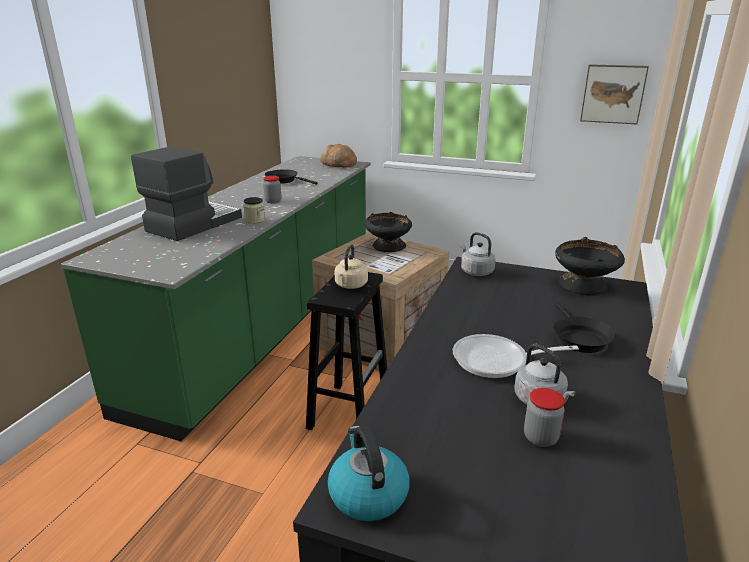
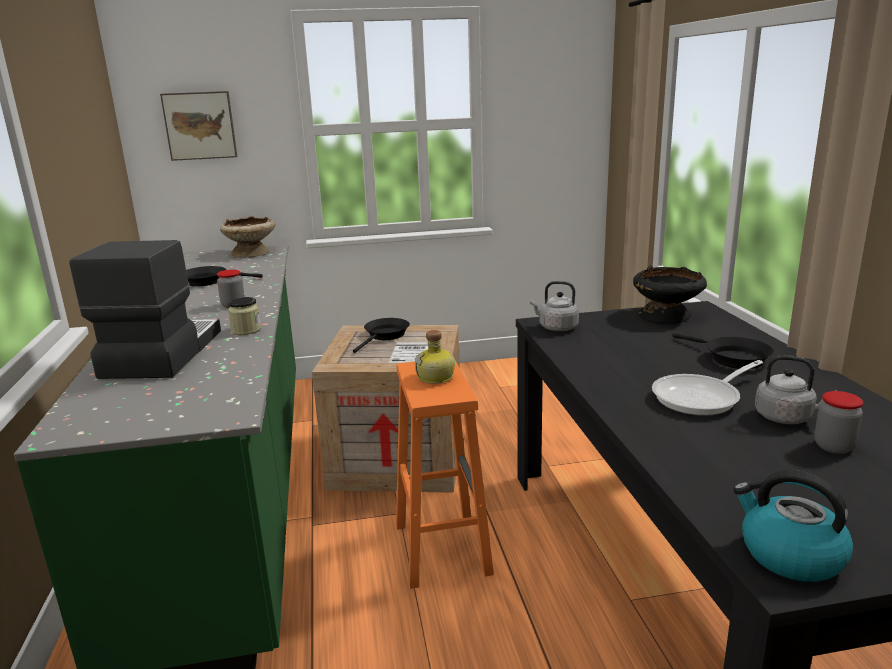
camera: 30 degrees left, 5 degrees down
(338, 164) = (251, 253): bread -> beige bowl
(349, 411) = (441, 547): black stool -> orange stool
(350, 285) = (436, 377): beige kettle -> bottle
(387, 246) = (385, 336): black bowl -> black frying pan
(613, 94) = (556, 130): picture -> picture (200, 125)

